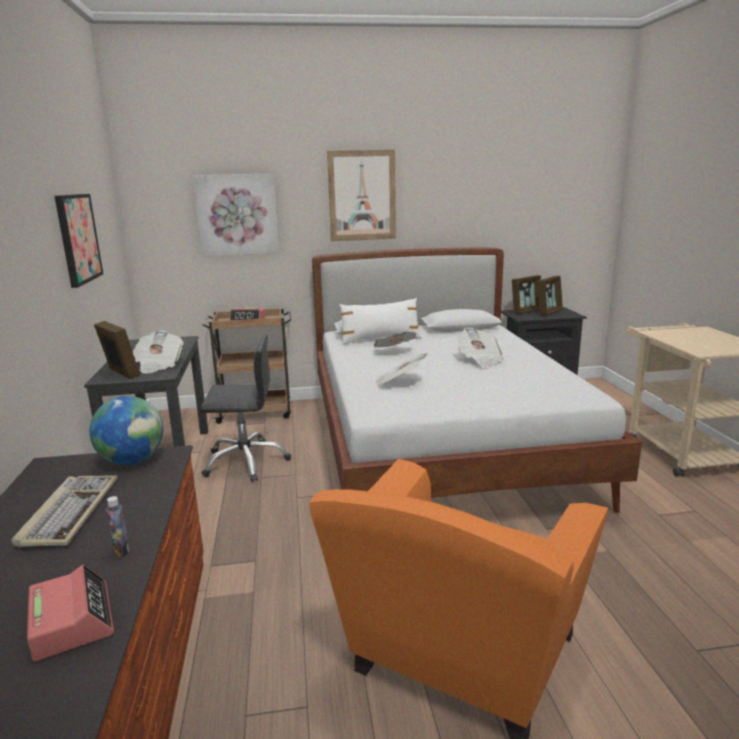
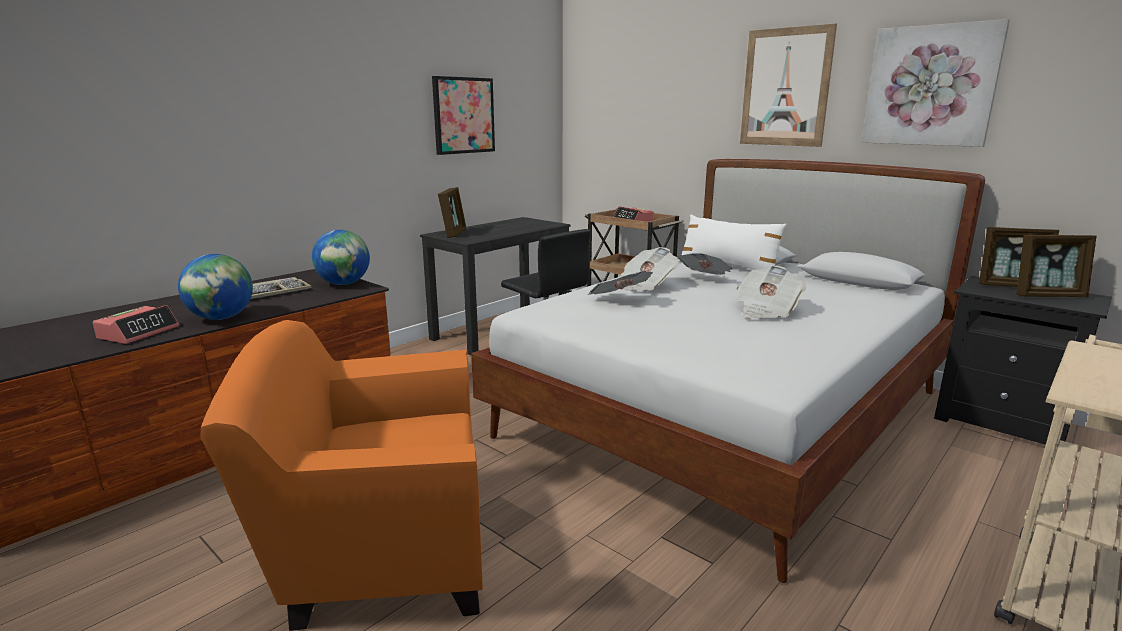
camera: 50 degrees right, 0 degrees up
(121, 551) = (222, 318): bottle -> globe
(158, 365) = (486, 234): newspaper -> newspaper (645, 285)
(237, 215) = (652, 107): picture -> picture (930, 86)

